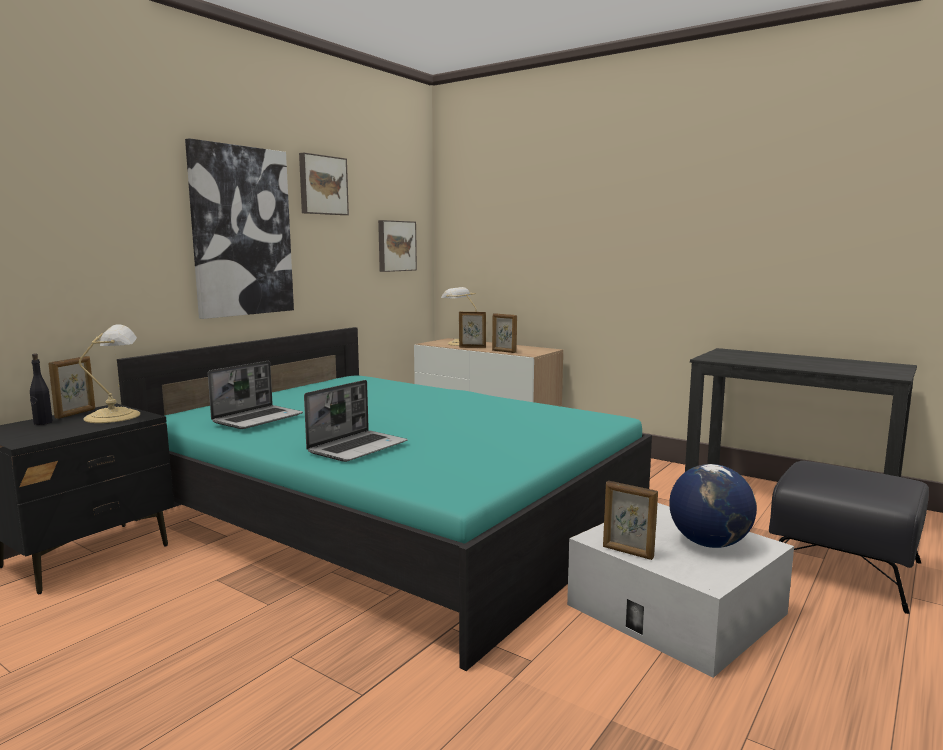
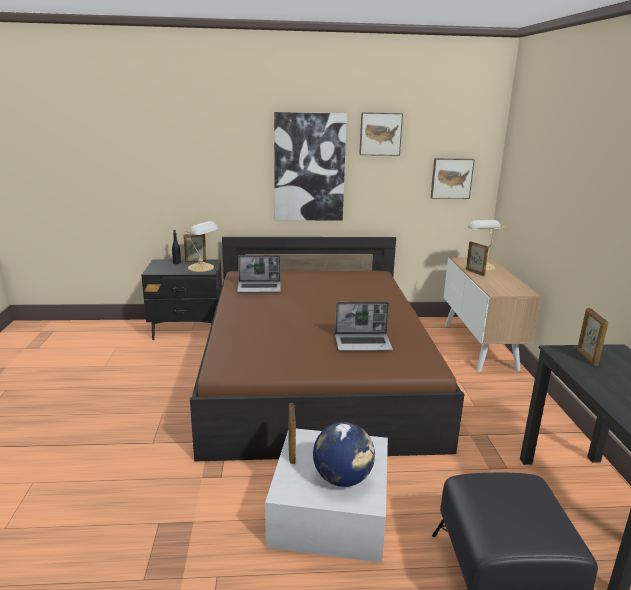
camera: 50 degrees right, 10 degrees up
(358, 447) = (253, 324): laptop -> laptop (363, 343)
(392, 517) = (315, 372): turquoise bed -> brown bed
(504, 351) = (484, 283): picture frame -> picture frame (586, 357)

